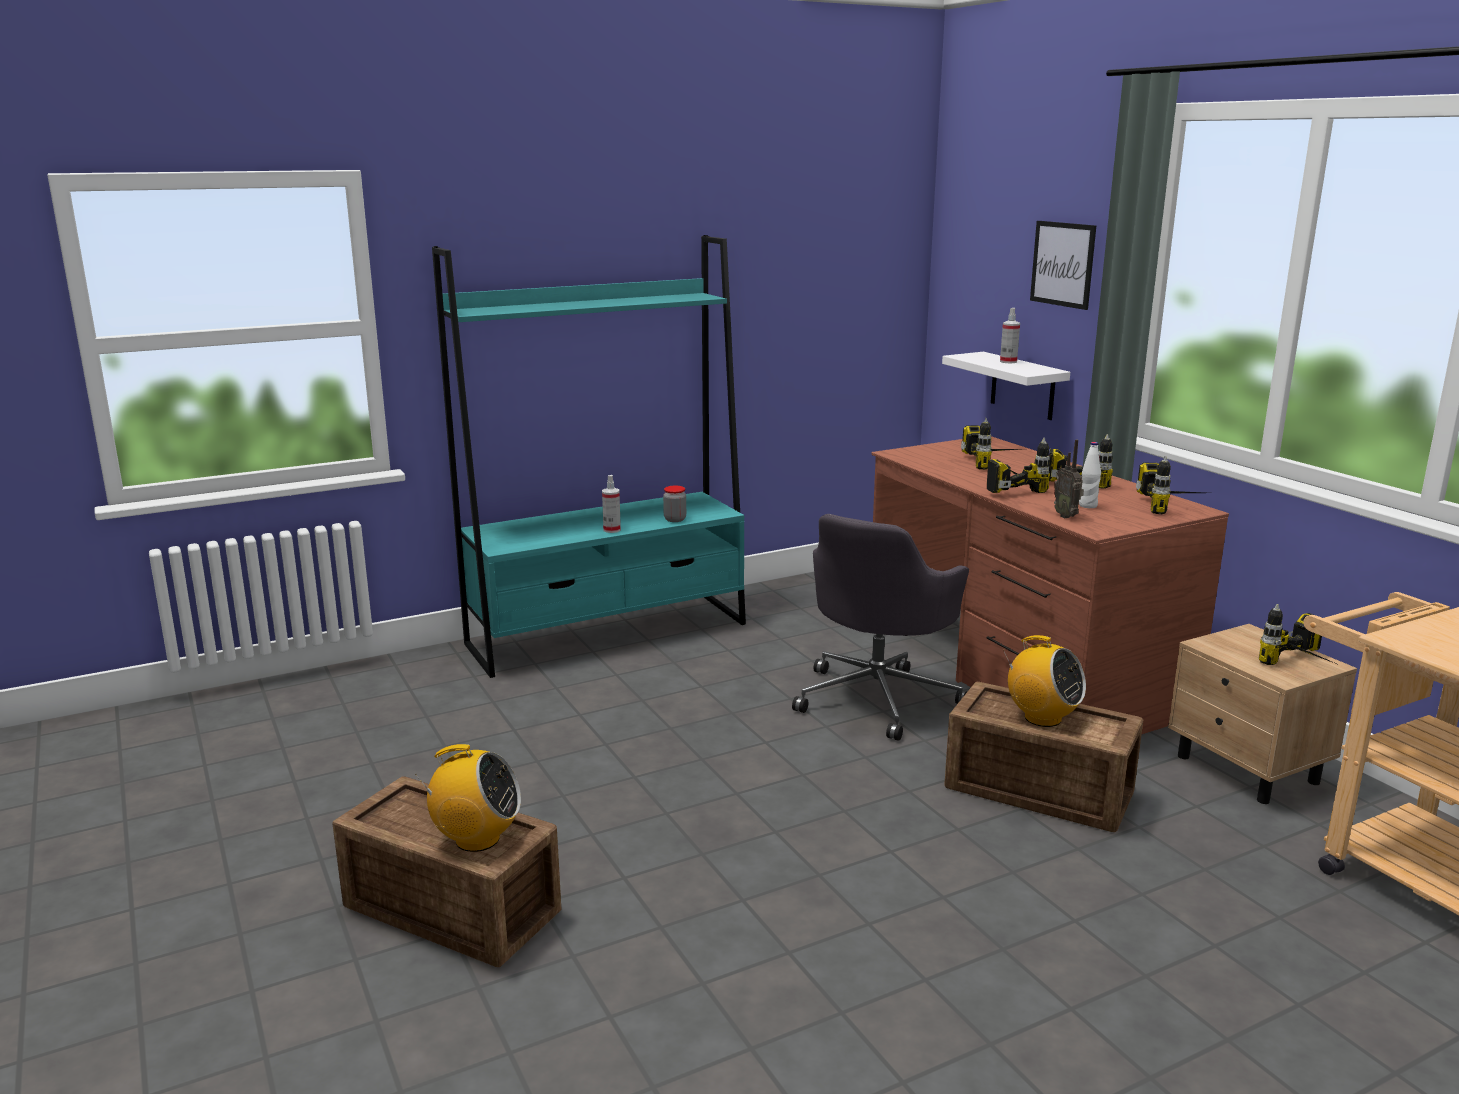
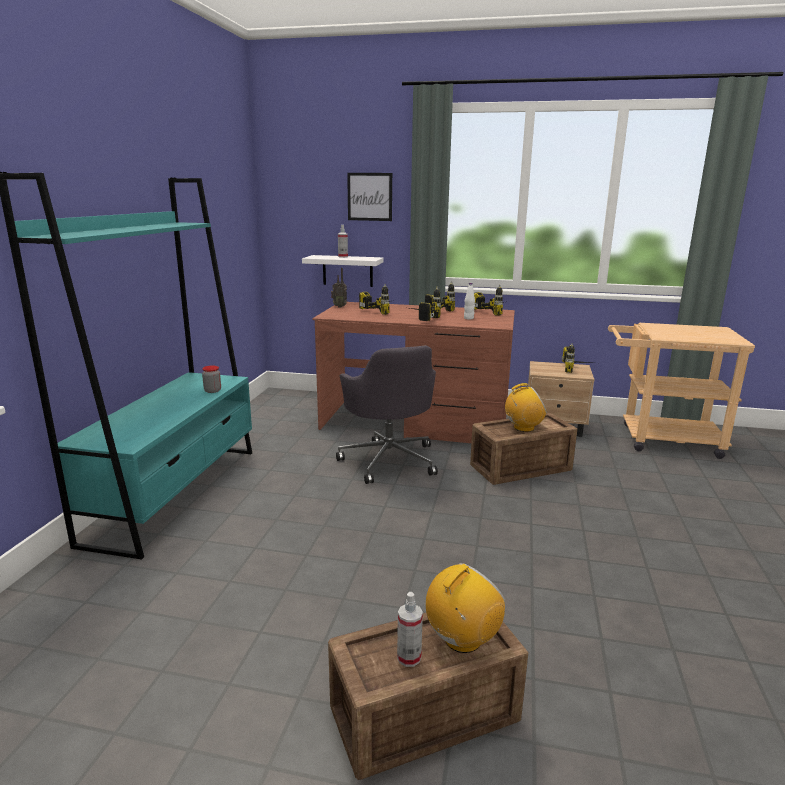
camera: 50 degrees left, 0 degrees up
(612, 530) = (186, 408): spray bottle -> spray bottle (409, 657)
(1066, 516) = (475, 323): radio -> radio (339, 306)

